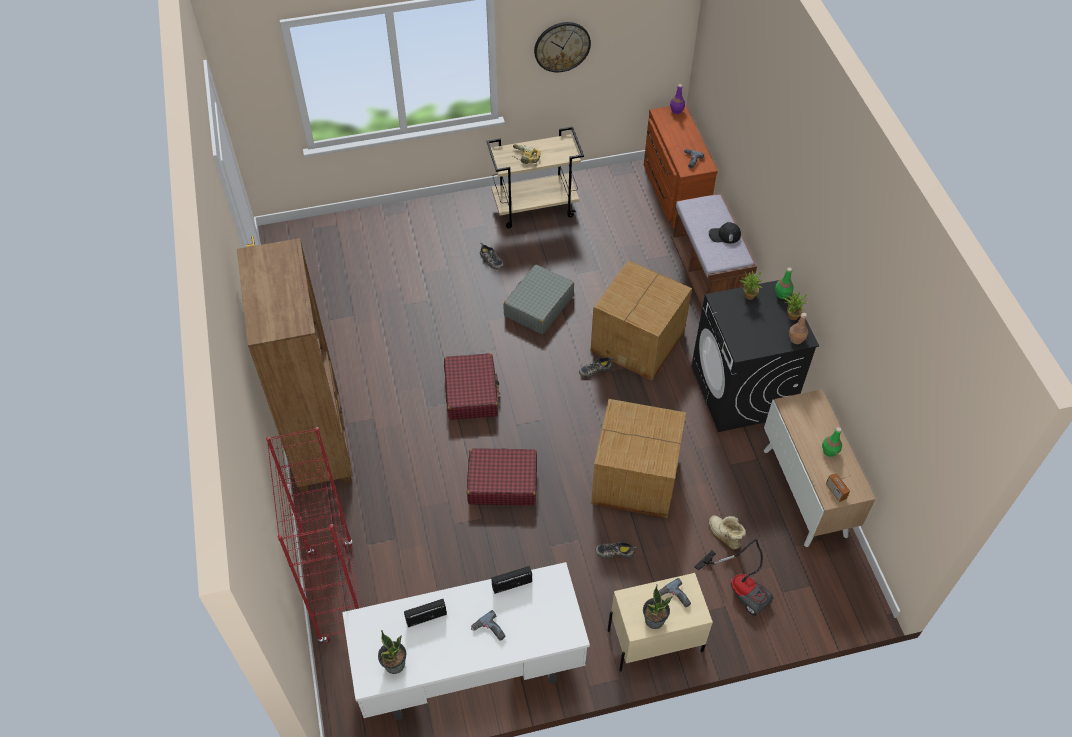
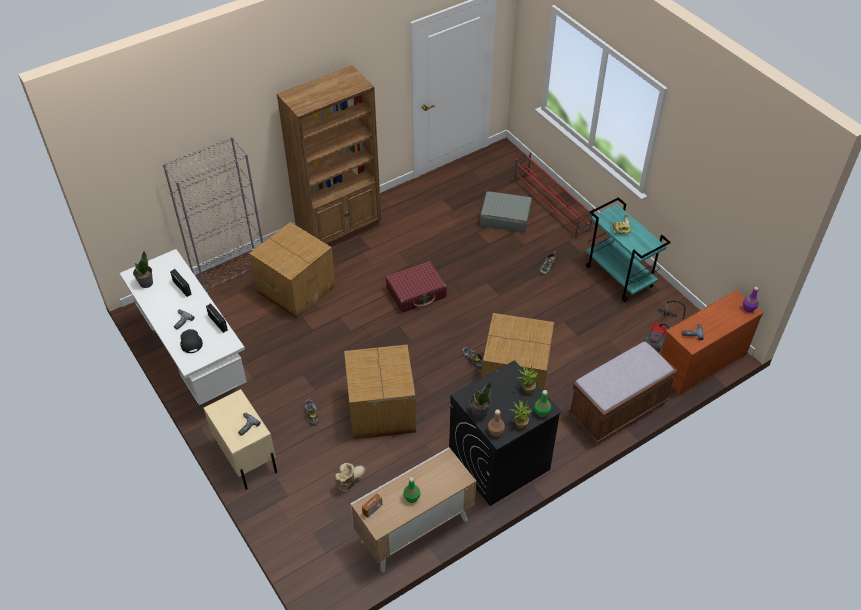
camera: 70 degrees right, 5 degrees down
(337, 593) = (231, 275): red bookcase -> grey bookcase
(400, 225) = (551, 206): none -> red shoe rack
(400, 519) = (296, 288): none -> cardboard box
(502, 482) = (346, 332): red suitcase -> none
(535, 207) = (619, 277): beige cart -> turquoise cart
(538, 306) = (517, 307): grey suitcase -> grey suitcase (505, 217)
(562, 46) = (695, 175): wall clock -> none
(654, 620) = (223, 417): potted plant -> potted plant (479, 412)
(724, 235) = (623, 381): black cap -> black cap (191, 342)
(741, 587) = (308, 502): vacuum cleaner -> vacuum cleaner (659, 335)

